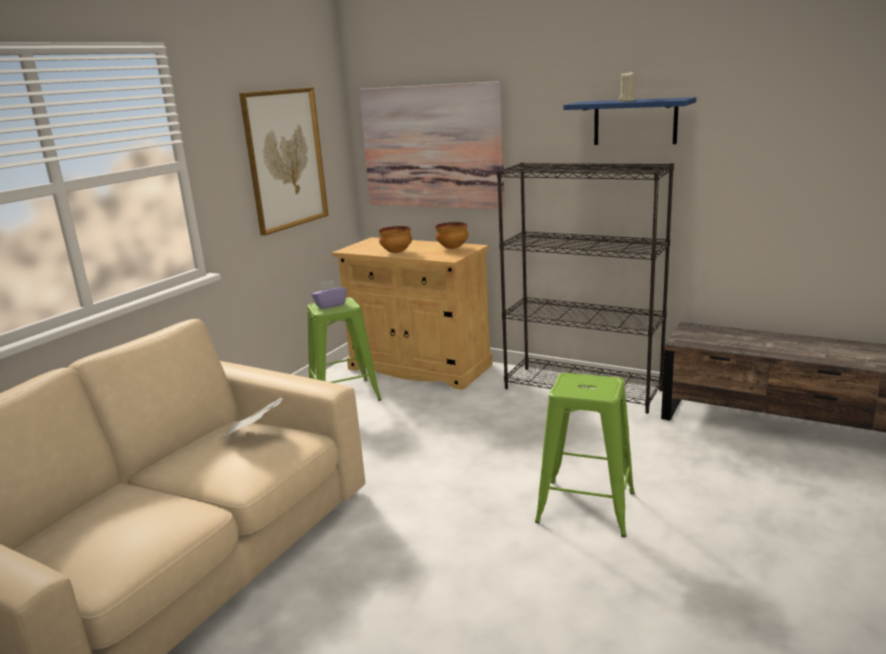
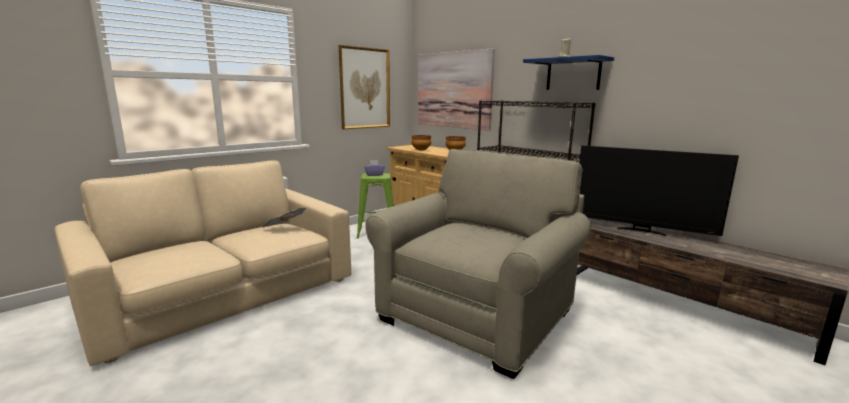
camera: 15 degrees right, 5 degrees down
(585, 507) = (477, 315): green stool -> beige armchair
(758, 340) = (641, 231): none -> television

